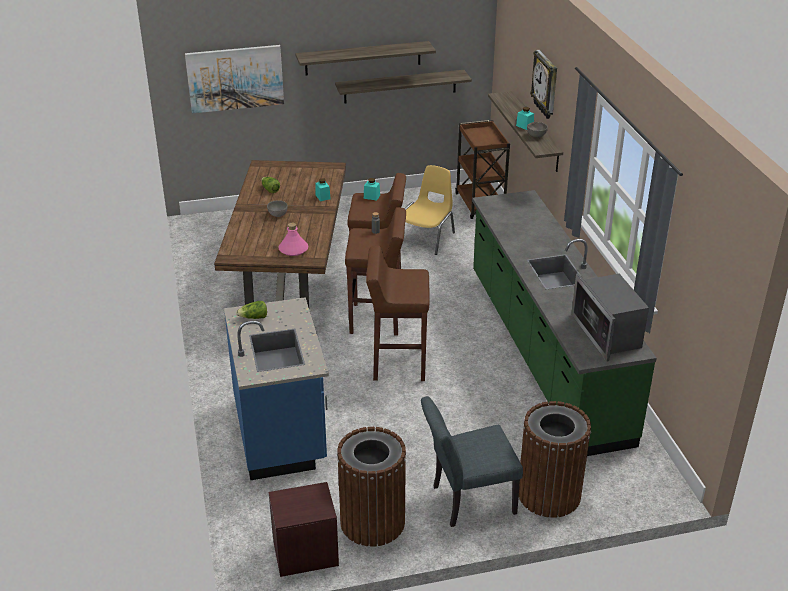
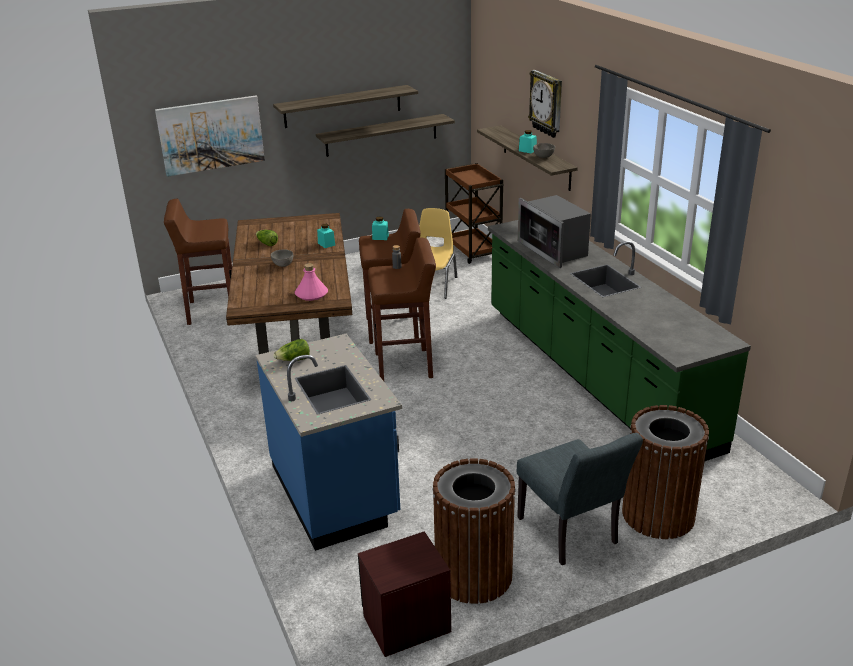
camera: 10 degrees left, 5 degrees down
(398, 364) = (443, 405): brown stool -> brown stool (211, 311)
(467, 501) = (571, 535): grey chair -> grey chair turned 90 degrees counterclockwise
(607, 333) = (688, 329): microwave -> microwave (554, 250)

